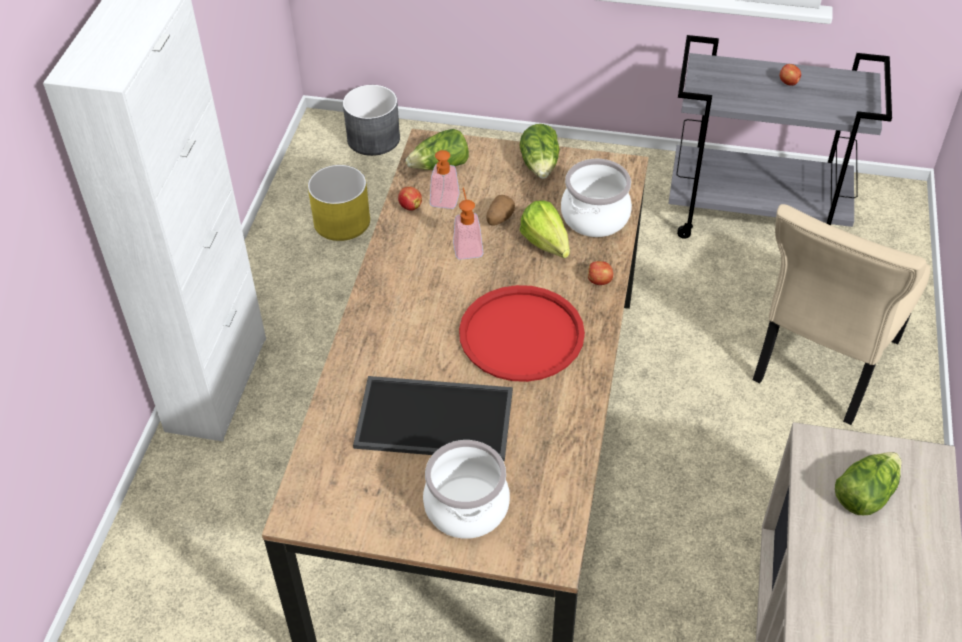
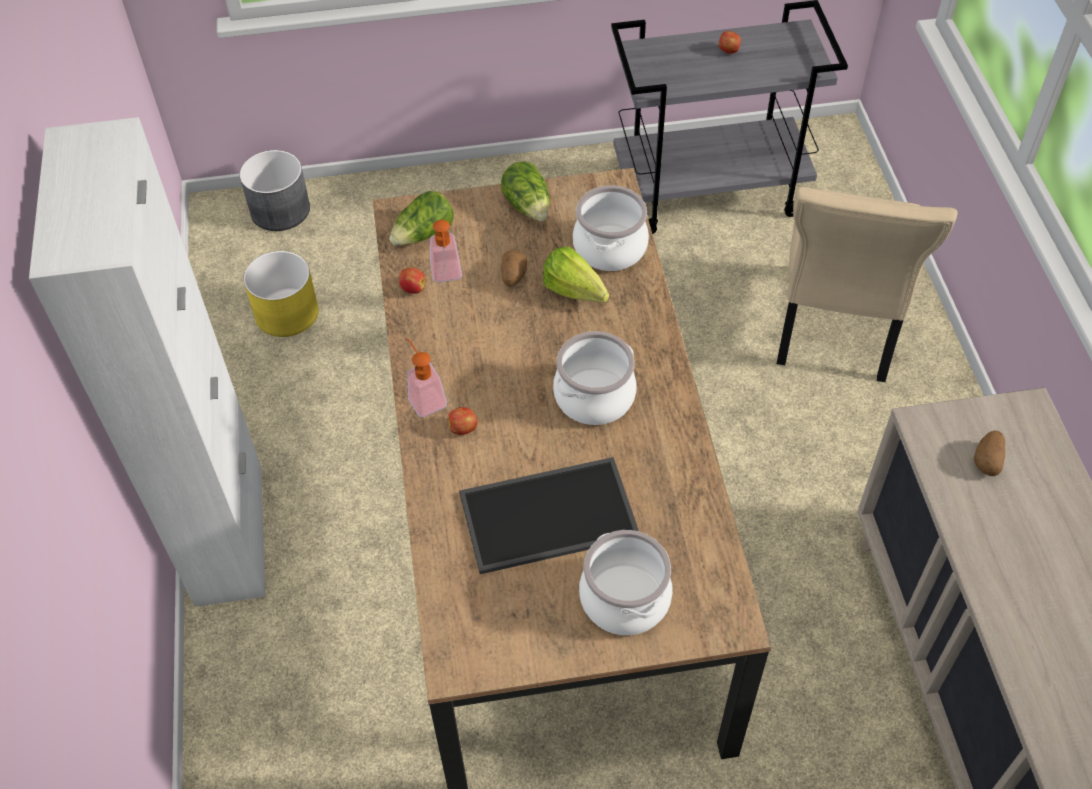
camera: 20 degrees left, 5 degrees up
(467, 245) = (493, 316): soap dispenser -> soap dispenser (424, 397)
(521, 335) = (595, 397): red tray -> cooking pot
(600, 281) = (646, 316): apple -> apple (463, 428)
(864, 493) = (987, 460): lettuce -> potato

